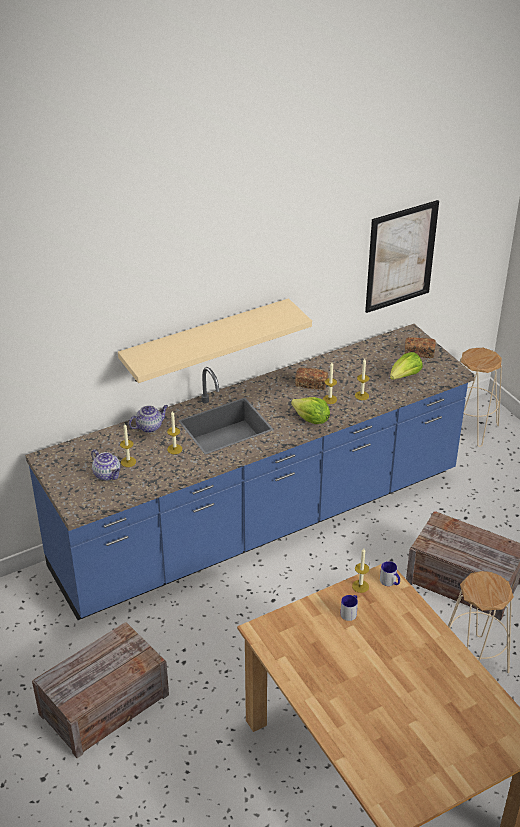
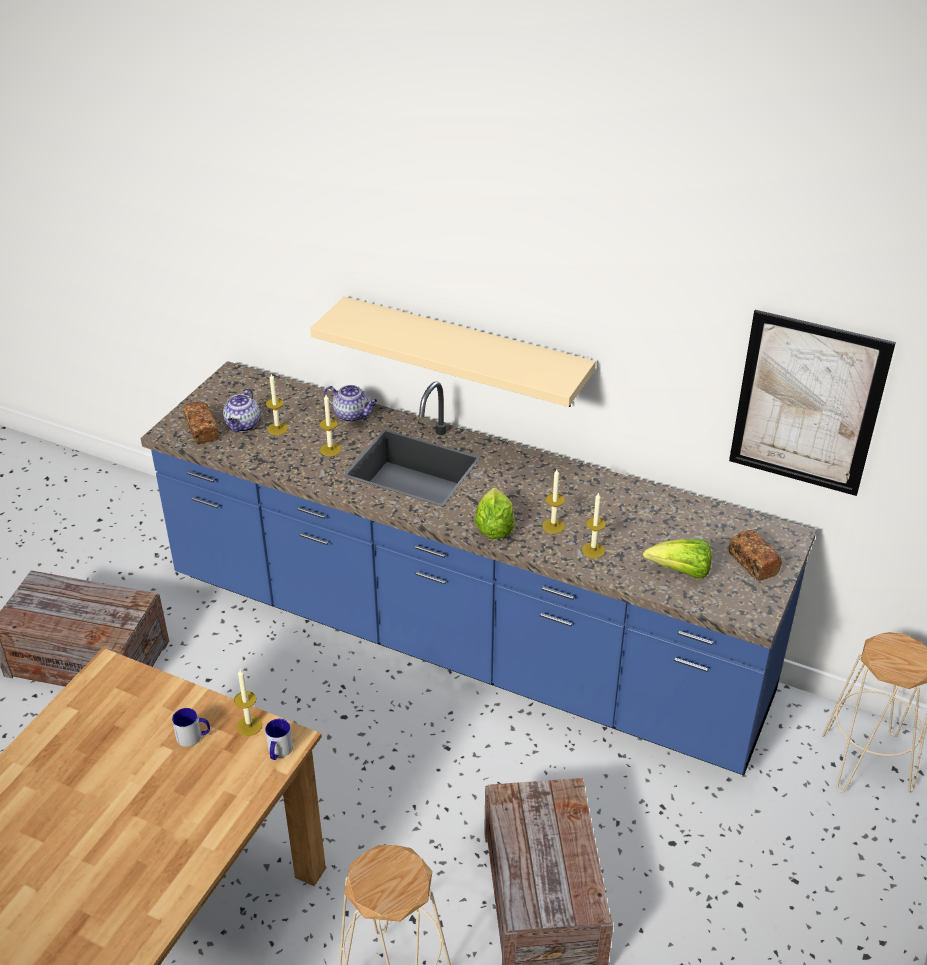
camera: 55 degrees right, 0 degrees up
(311, 384) = (567, 497): bread -> bread (202, 431)

